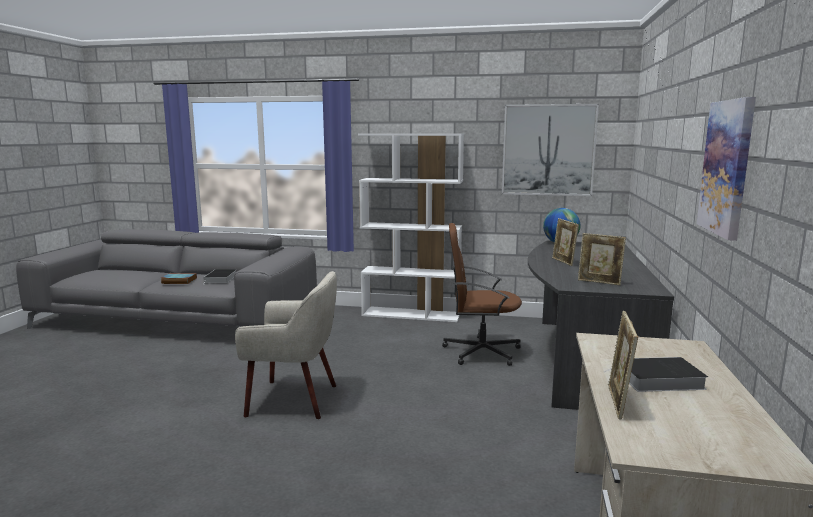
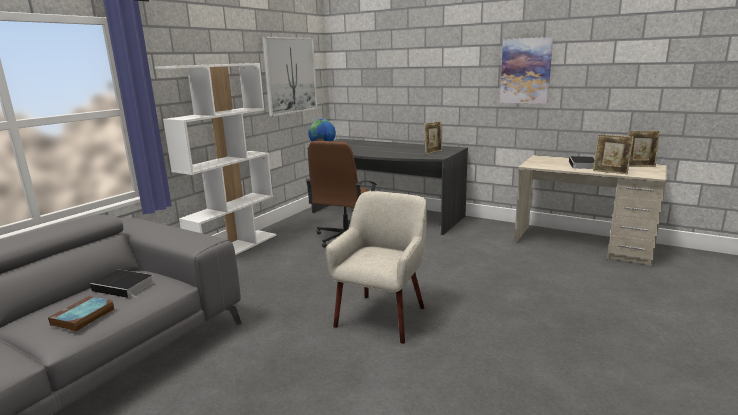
camera: 70 degrees left, 5 degrees up
(563, 262) = (377, 151): picture frame -> picture frame (639, 166)

